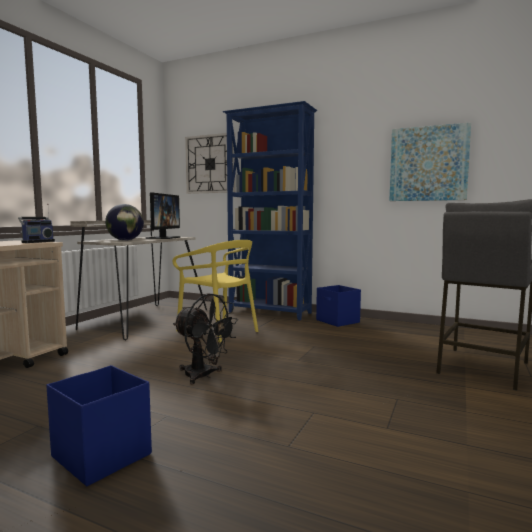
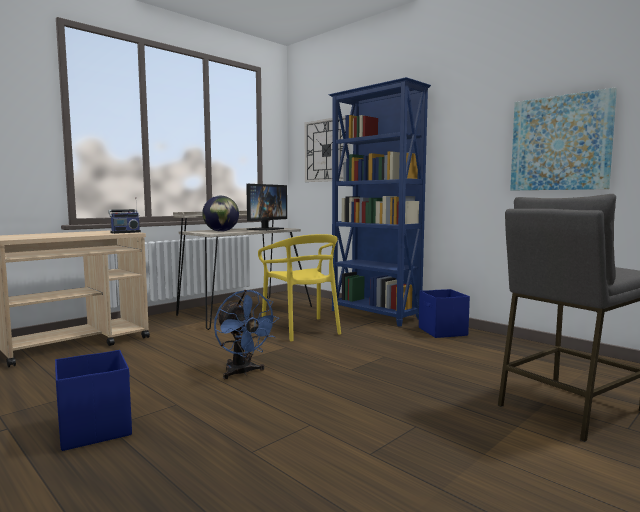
camera: 20 degrees right, 0 degrees up
(204, 376) = (242, 373): black fan -> blue fan

